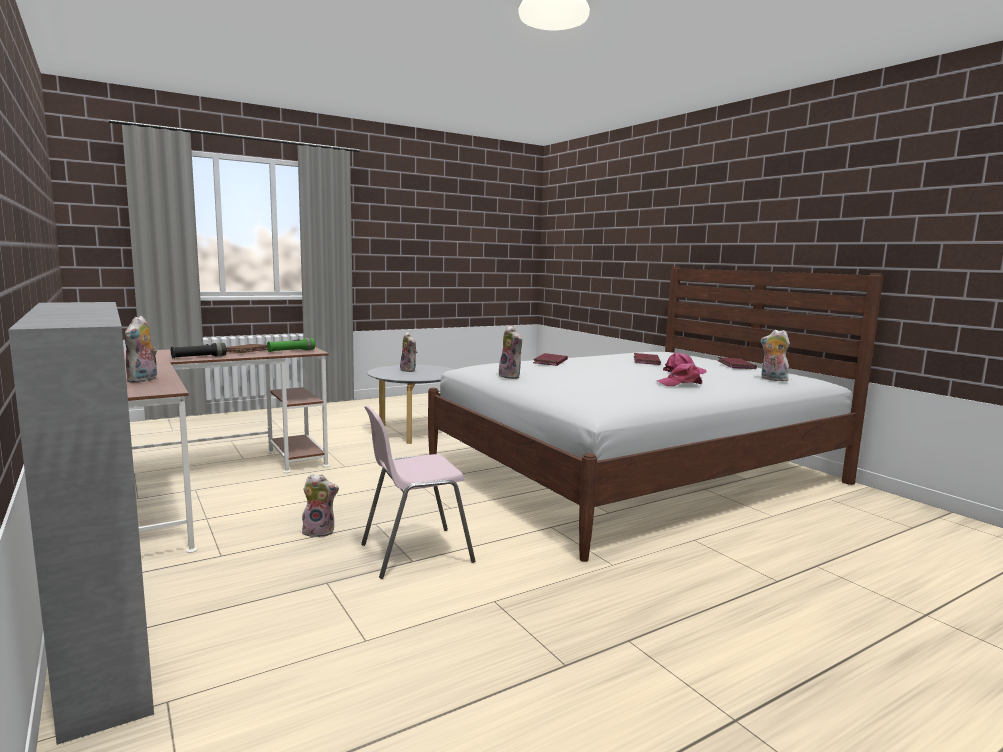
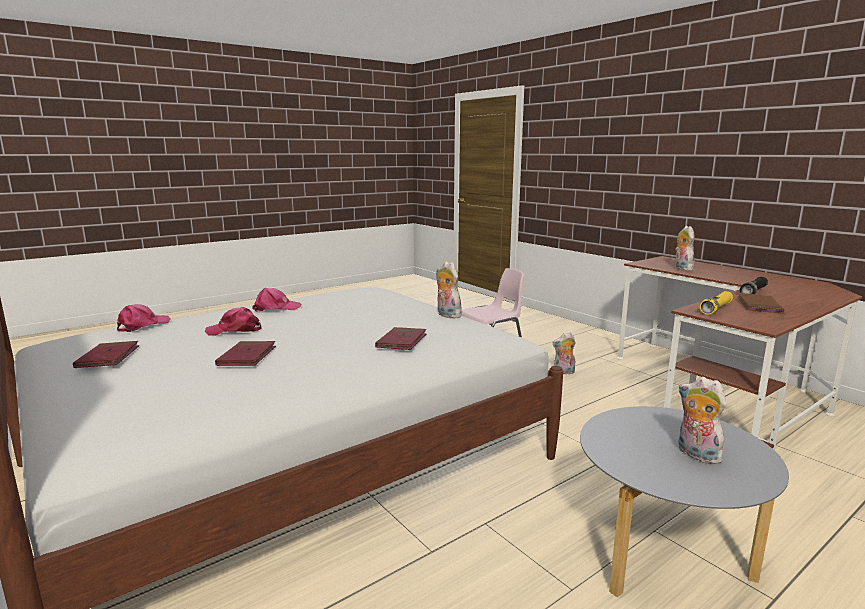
camera: 175 degrees right, 5 degrees up
(105, 644) = (581, 329): grey bookcase -> none
(291, 351) = (716, 309): green flashlight -> yellow flashlight
(772, 379) = (142, 325): plush toy -> pink cap

